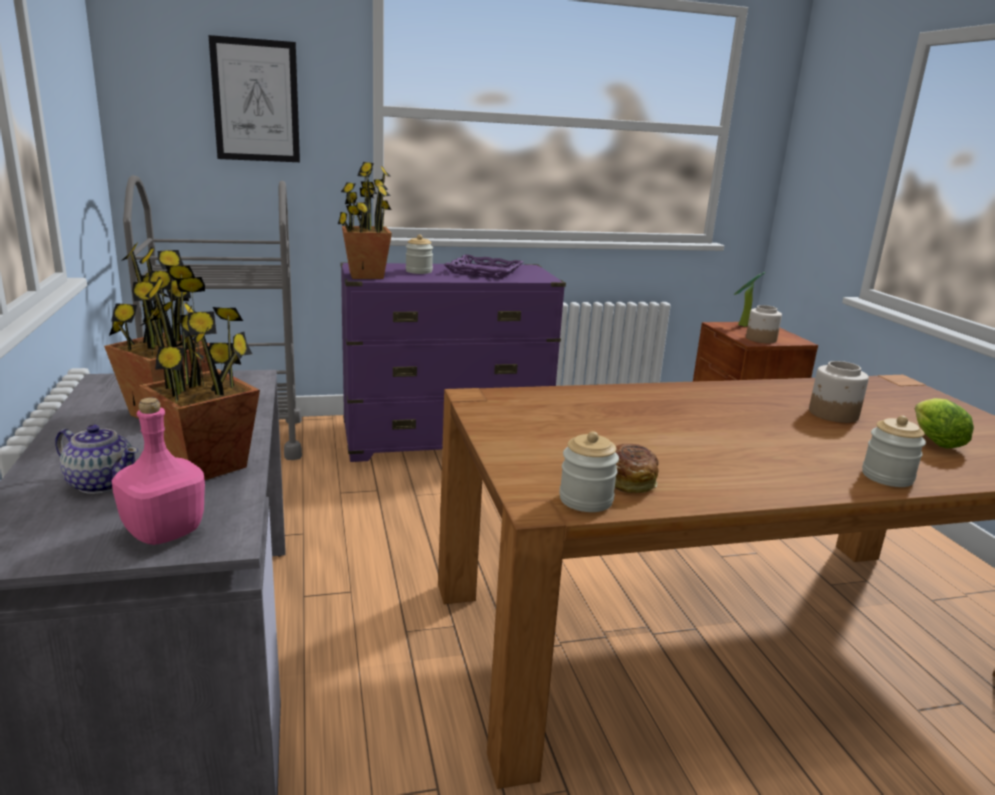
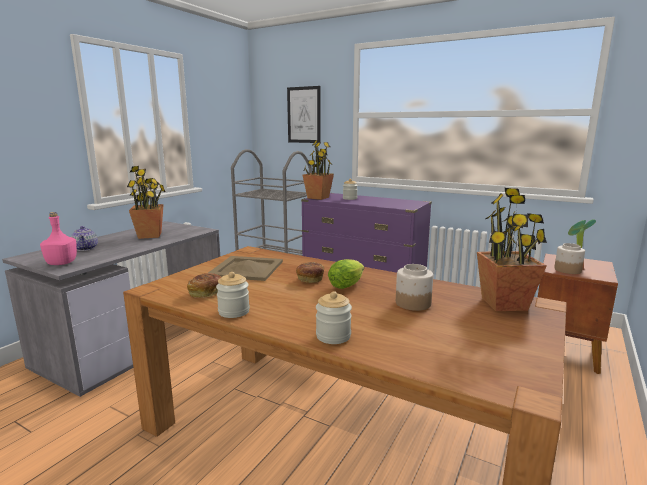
camera: 45 degrees right, 5 degrees down
(207, 465) = (117, 251): potted plant -> potted plant (504, 304)
(483, 272) = (384, 201): purple tray -> none
(563, 427) = (247, 269): none -> beige tray
(586, 500) = (169, 292): jar -> jar (234, 311)
(676, 417) = (310, 279): none -> bread
(932, 440) = (439, 335): lettuce -> lettuce (347, 285)

